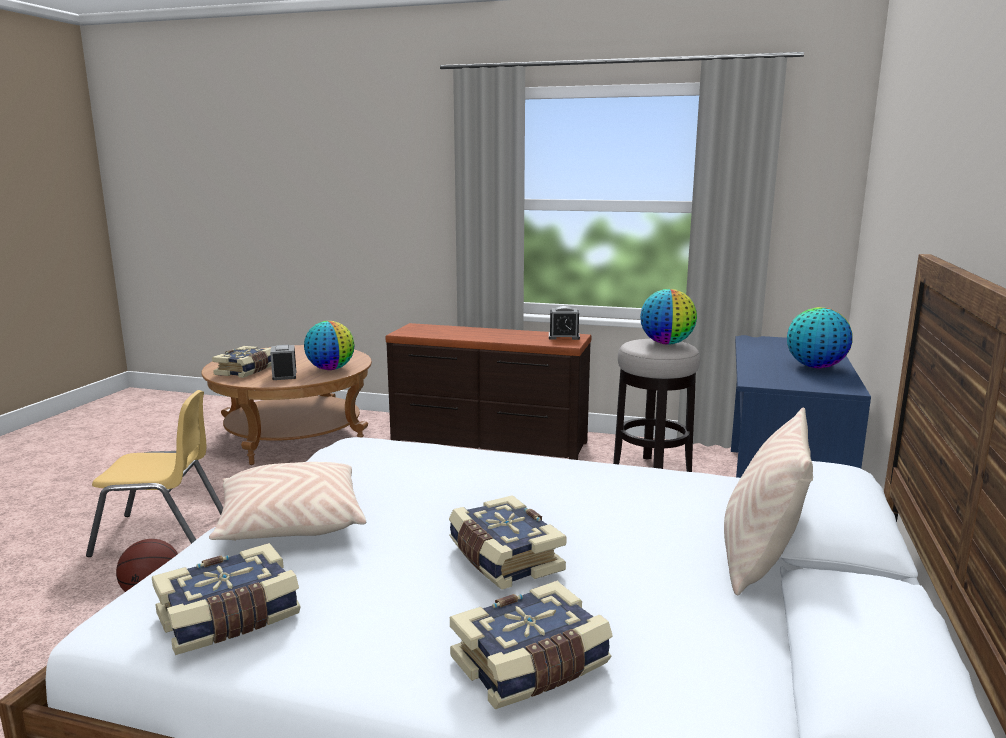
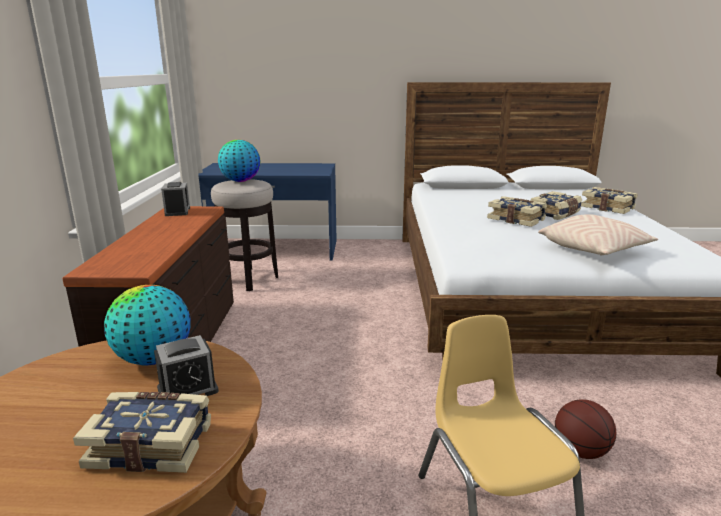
camera: 105 degrees left, 5 degrees up
(230, 618) = (672, 243): book -> book (516, 219)
(759, 562) = (501, 191): beige pillow -> none
(815, 367) = (283, 166): globe -> none

